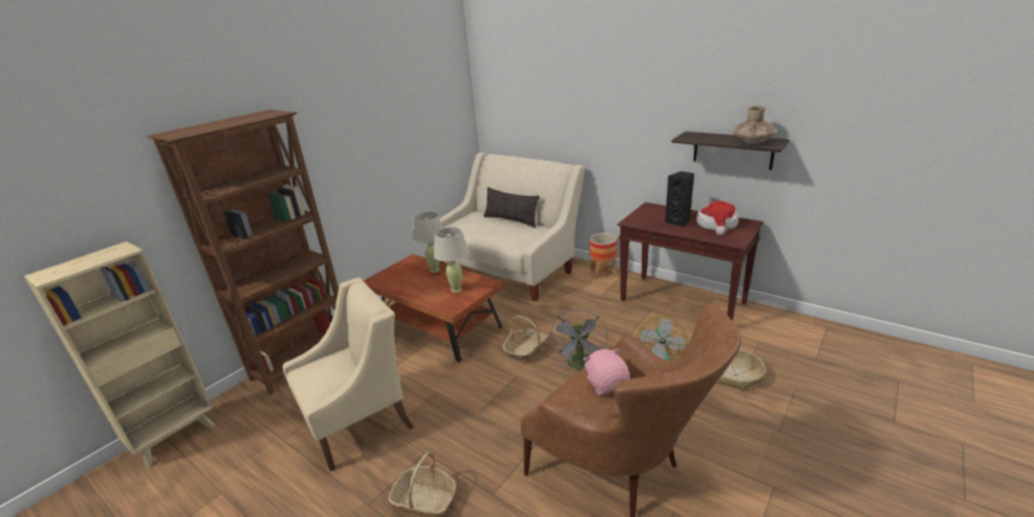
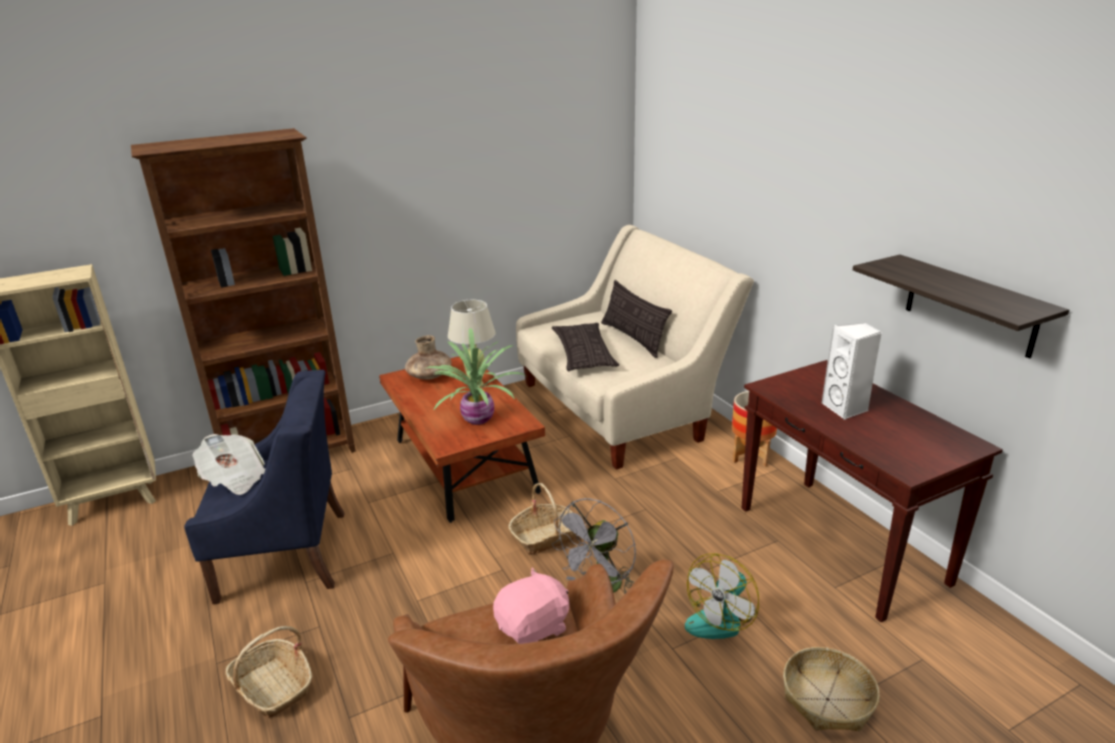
camera: 25 degrees right, 0 degrees up
(317, 373) = (234, 478): none -> newspaper
(359, 421) = (285, 555): beige armchair -> blue armchair
(456, 289) = (476, 420): beige table lamp -> potted plant
(490, 236) = (583, 353): none -> pillow
(607, 384) = (534, 628): pink plush toy -> pink plush toy turned 45 degrees clockwise
(679, 222) = (846, 408): black speaker -> white speaker
(717, 225) = (906, 432): hat -> none
(752, 142) = (985, 300): brown vase -> brown vase (429, 376)

